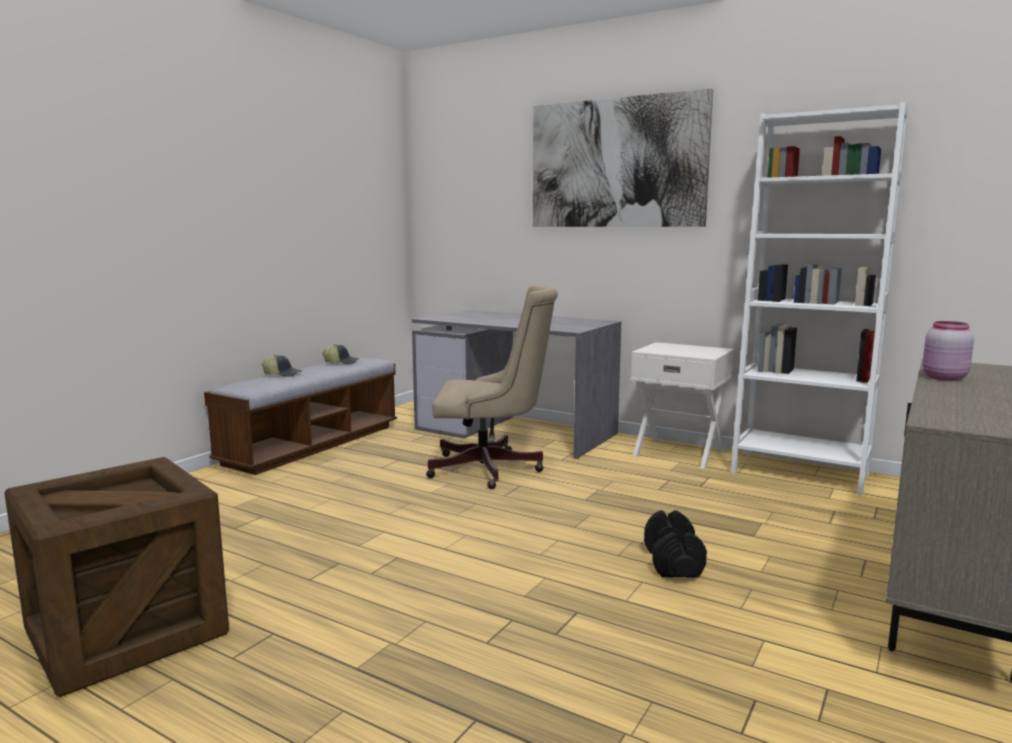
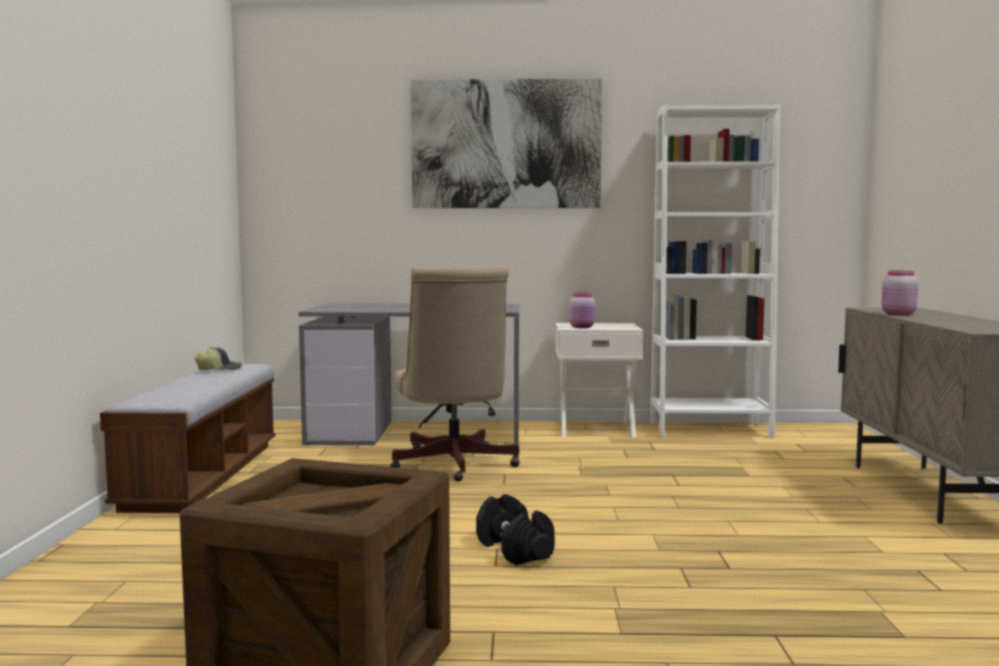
camera: 30 degrees left, 5 degrees down
(282, 374) = (177, 385): cap -> none
(492, 469) = (453, 466): beige office chair -> beige office chair turned 105 degrees clockwise
(662, 350) = (582, 327): none -> pink jar
(673, 562) = (727, 503): black dumbbell -> black dumbbell (515, 550)

